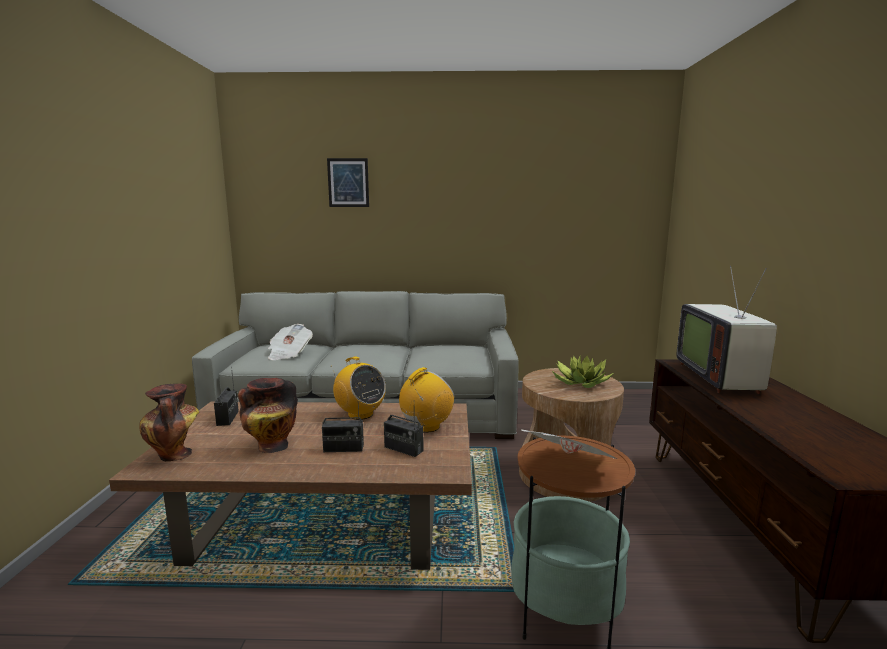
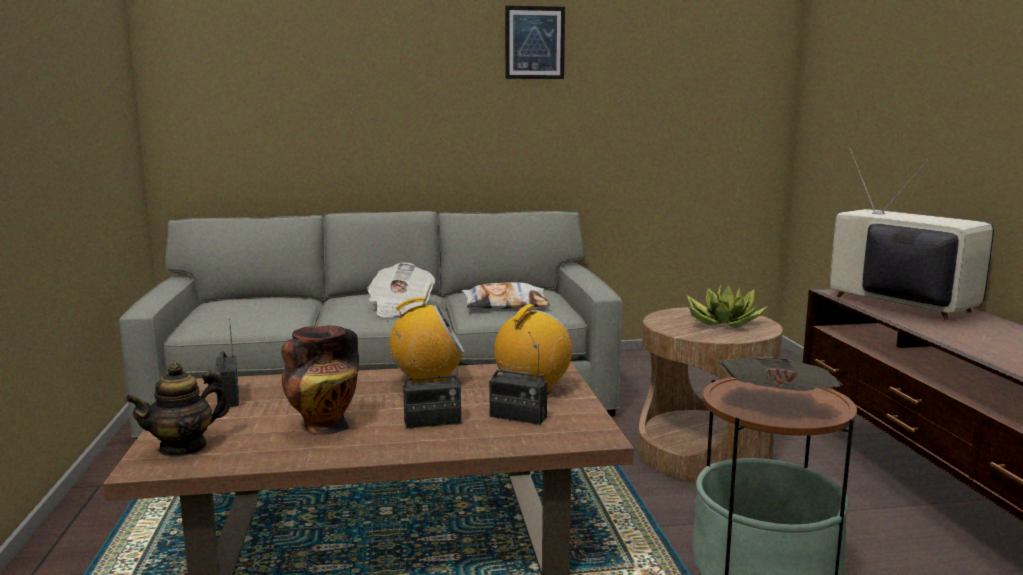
camera: 10 degrees left, 0 degrees up
(175, 455) = (183, 447): vase -> teapot
(289, 354) = (265, 310): newspaper -> newspaper (400, 308)
(348, 182) = (336, 45): picture -> picture (534, 43)
(360, 414) = (427, 381): radio -> radio turned 45 degrees counterclockwise
(443, 357) = (505, 305): none -> pillow
(721, 377) = (900, 305): television -> television turned 150 degrees clockwise

